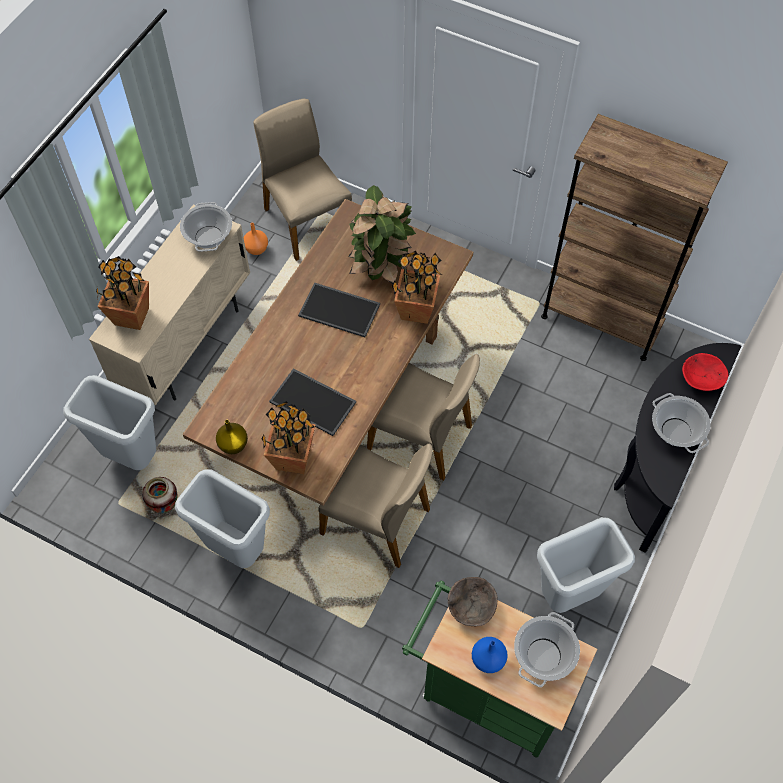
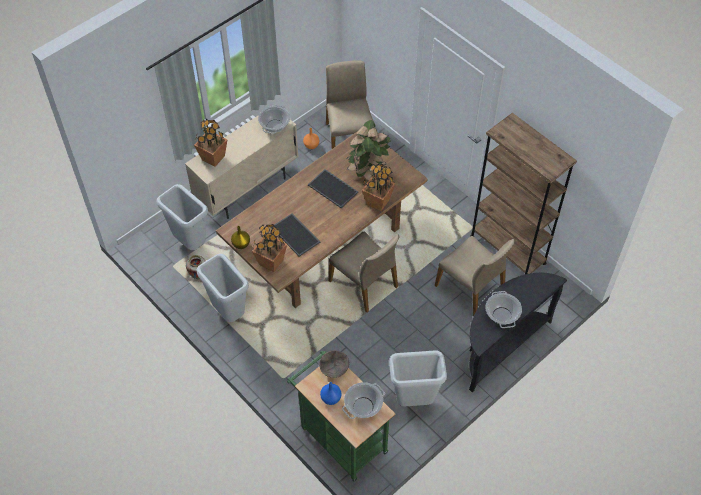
camera: 20 degrees right, 5 degrees down
(377, 520) = (317, 322): beige chair -> beige chair (471, 288)
(701, 379) = (532, 291): red bowl -> none

